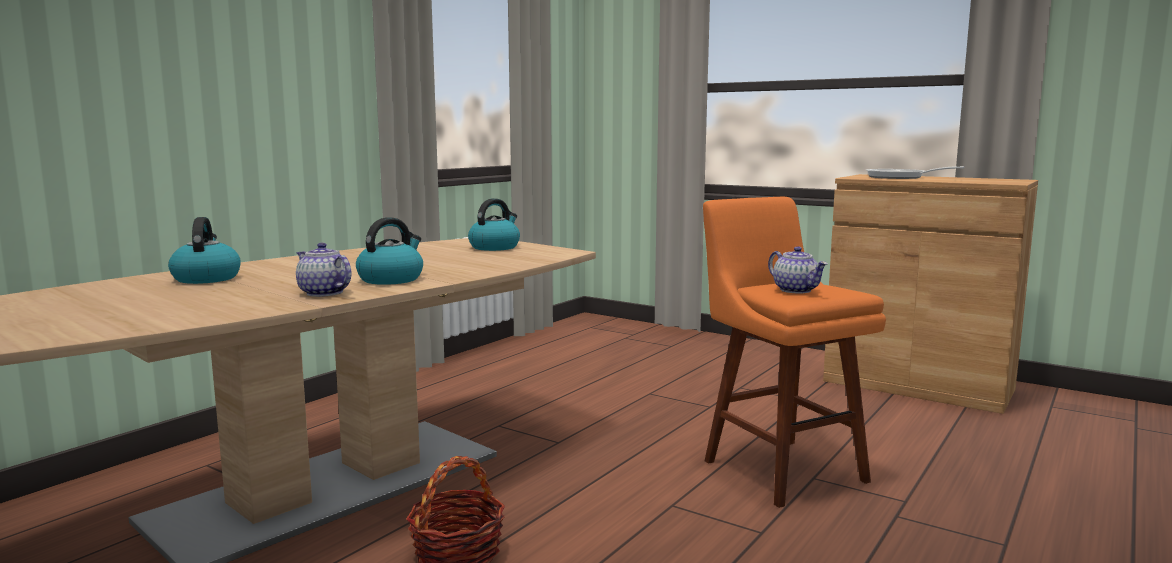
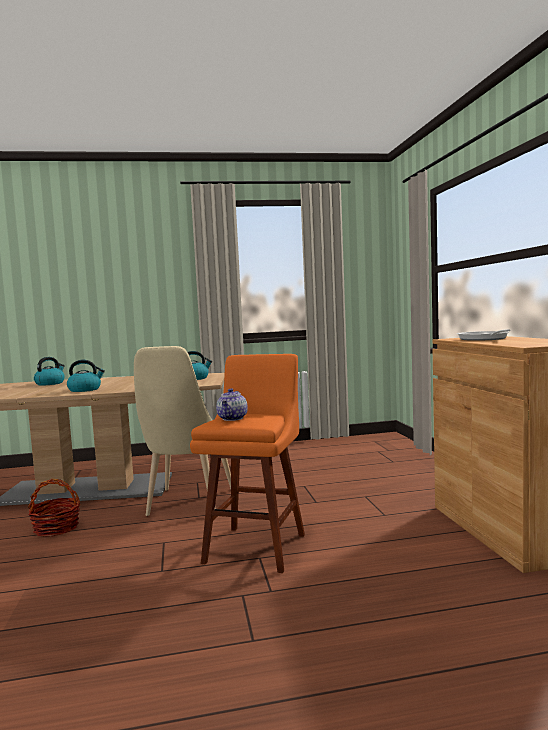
camera: 45 degrees right, 5 degrees down
(323, 293) = (43, 393): teapot -> none
(572, 455) = (188, 505): none -> beige chair

